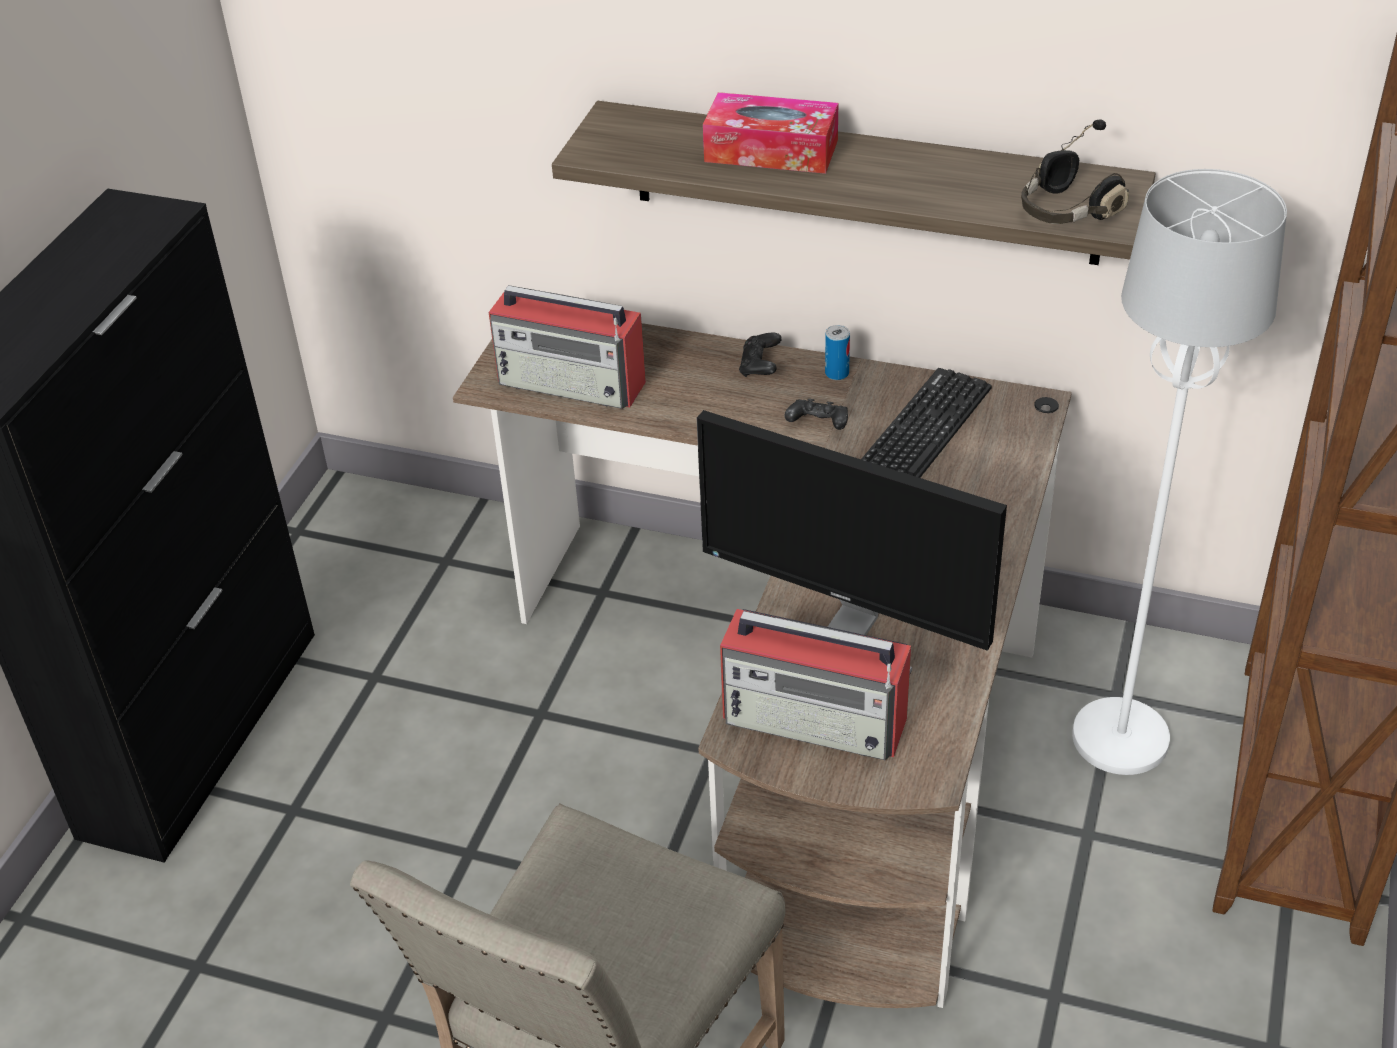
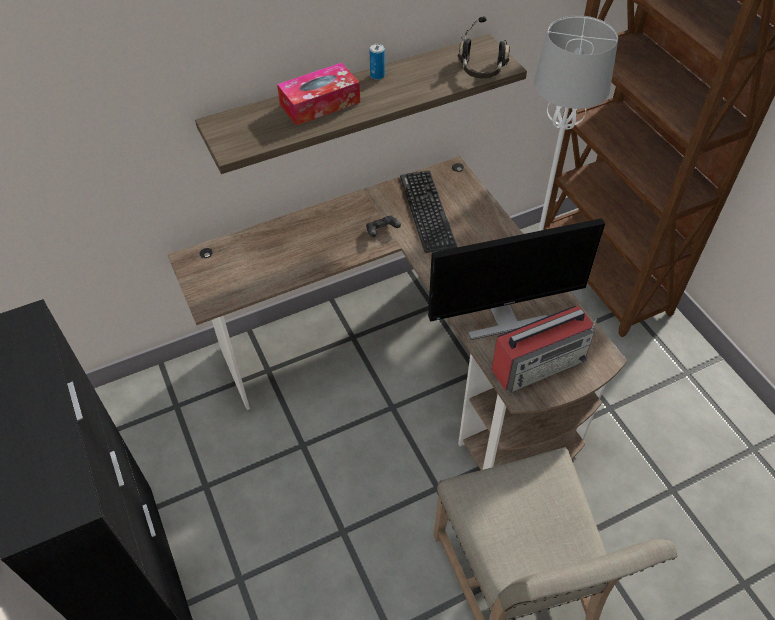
camera: 45 degrees left, 10 degrees up
(573, 383) = (248, 278): radio -> none
(760, 366) = (324, 218): black game controller -> none
(837, 373) = (360, 202): can -> can (377, 75)

